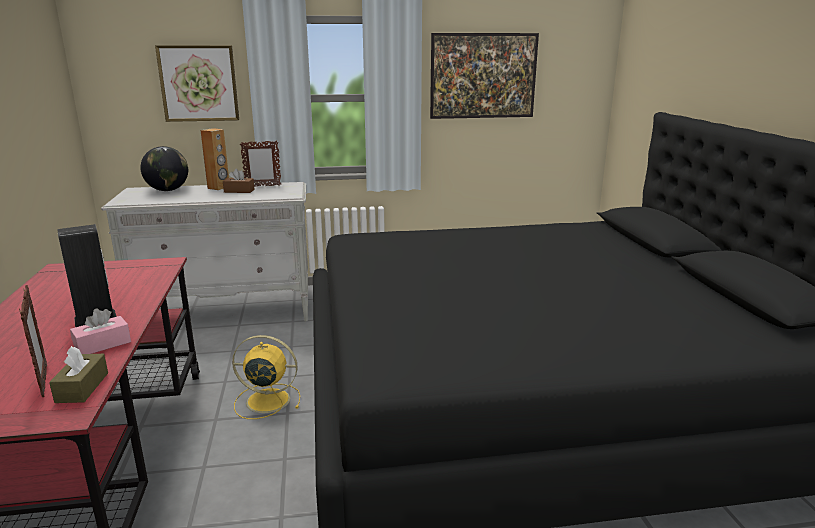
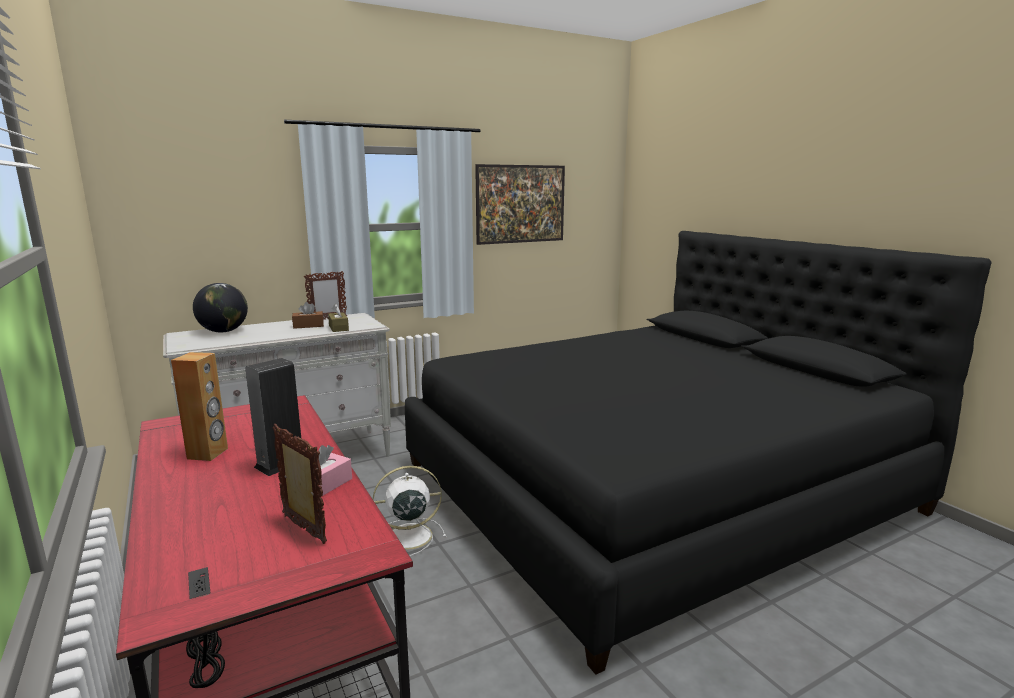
camera: 20 degrees left, 5 degrees down
(82, 387) = (356, 527): brown tissue box -> brown tissue box (338, 328)
(199, 83) = (245, 214): picture -> none
(219, 187) = (280, 324): brown speaker -> brown speaker (208, 453)
(266, 400) = (407, 537): yellow fan -> white fan

